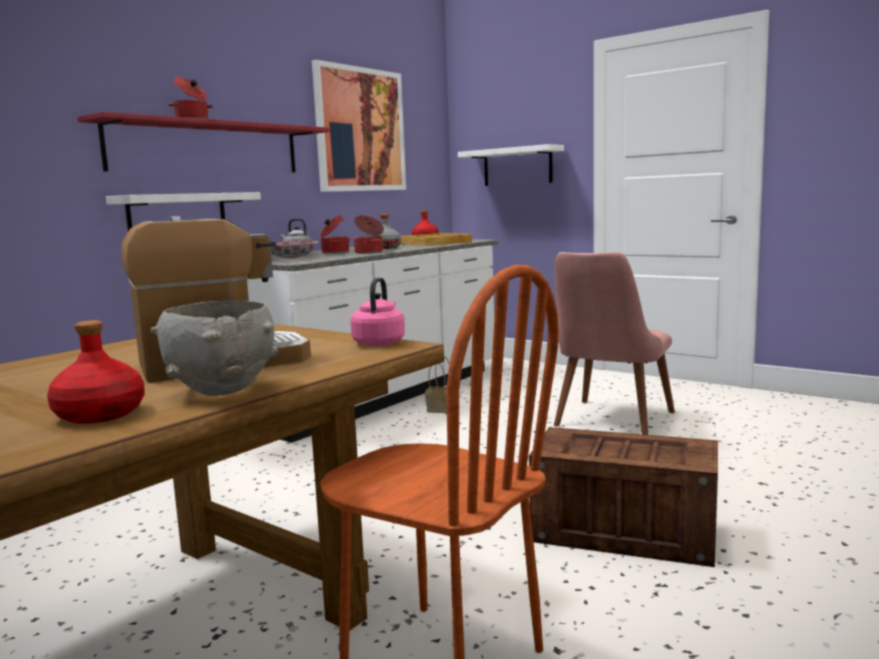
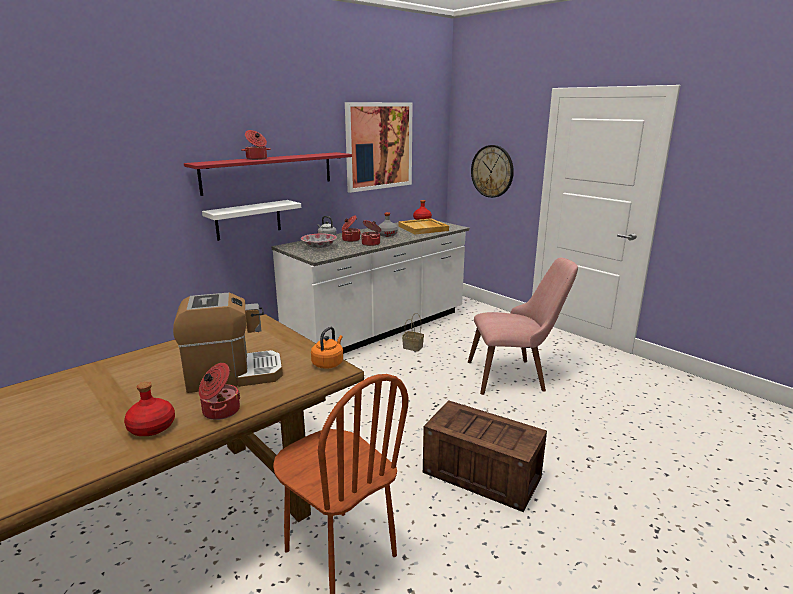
camera: 10 degrees right, 10 degrees up
(223, 391) = (220, 411): grey bowl -> cooking pot
(380, 343) = (328, 363): pink kettle -> orange kettle
(517, 166) = (492, 171): white shelf -> wall clock
(609, 423) = (516, 375): pink chair -> pink chair turned 135 degrees counterclockwise

